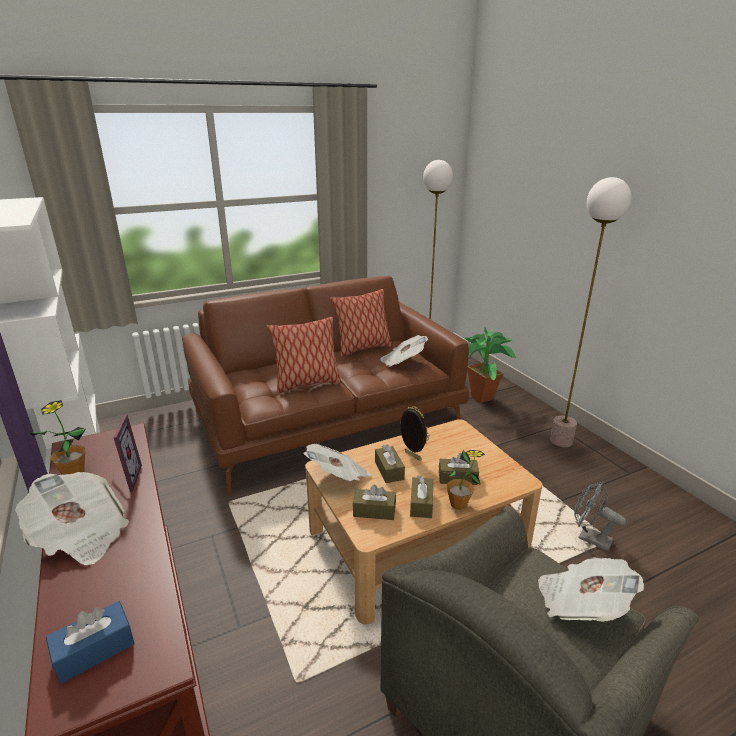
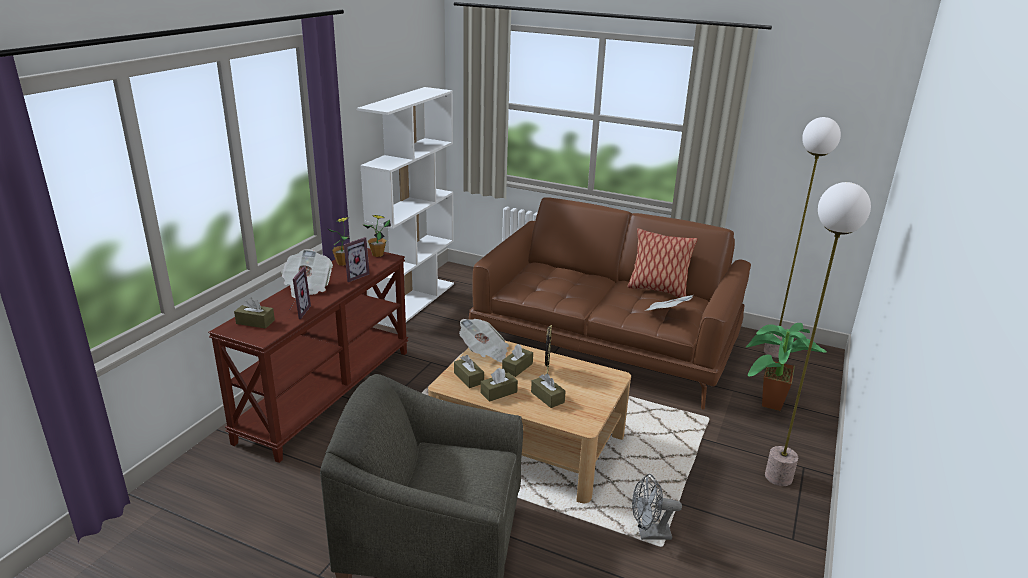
camera: 50 degrees right, 0 degrees up
(94, 650) = (255, 322): blue tissue box -> brown tissue box
(137, 579) = (297, 311): none -> picture frame
(307, 384) = (567, 293): pillow -> none
(458, 504) = (517, 407): potted plant -> potted plant (377, 254)
(581, 604) = (472, 481): newspaper -> none
(589, 538) = (649, 534): grey fan -> grey fan turned 90 degrees counterclockwise

